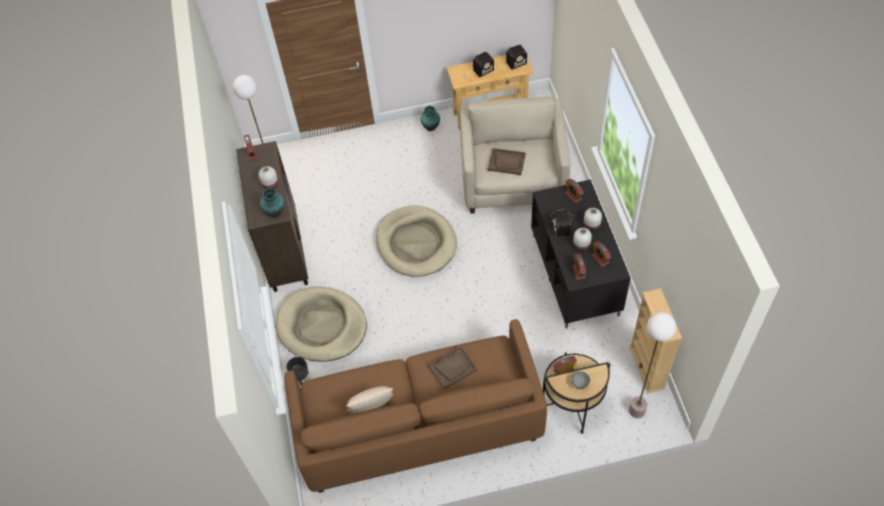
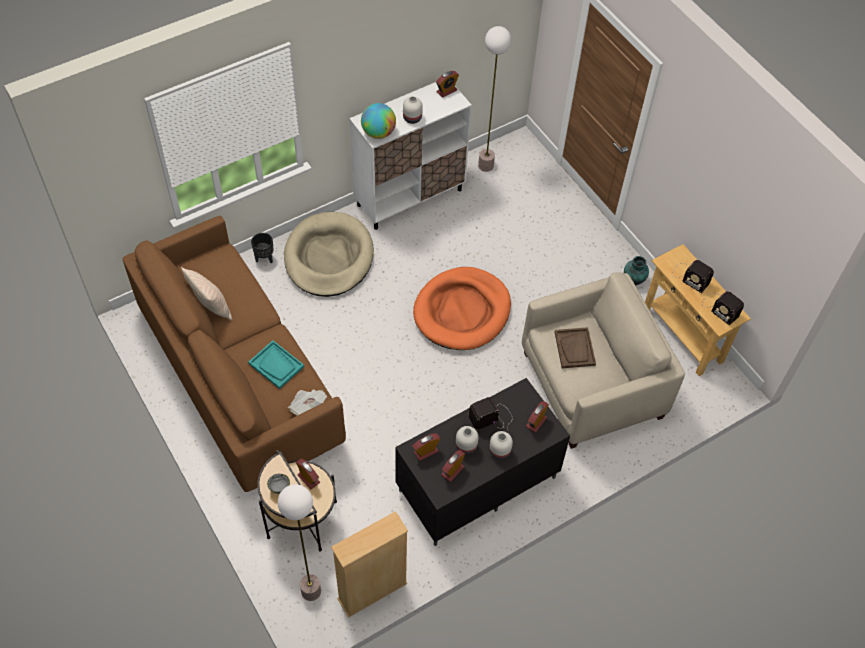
camera: 65 degrees right, 0 degrees up
(275, 212) = (378, 133): vase -> globe
(284, 250) = (410, 197): brown cabinet -> white cabinet
(416, 243) = (462, 311): beige dog bed -> orange dog bed
(452, 368) = (276, 365): brown tray -> turquoise tray
(501, 353) = (307, 406): none -> newspaper

